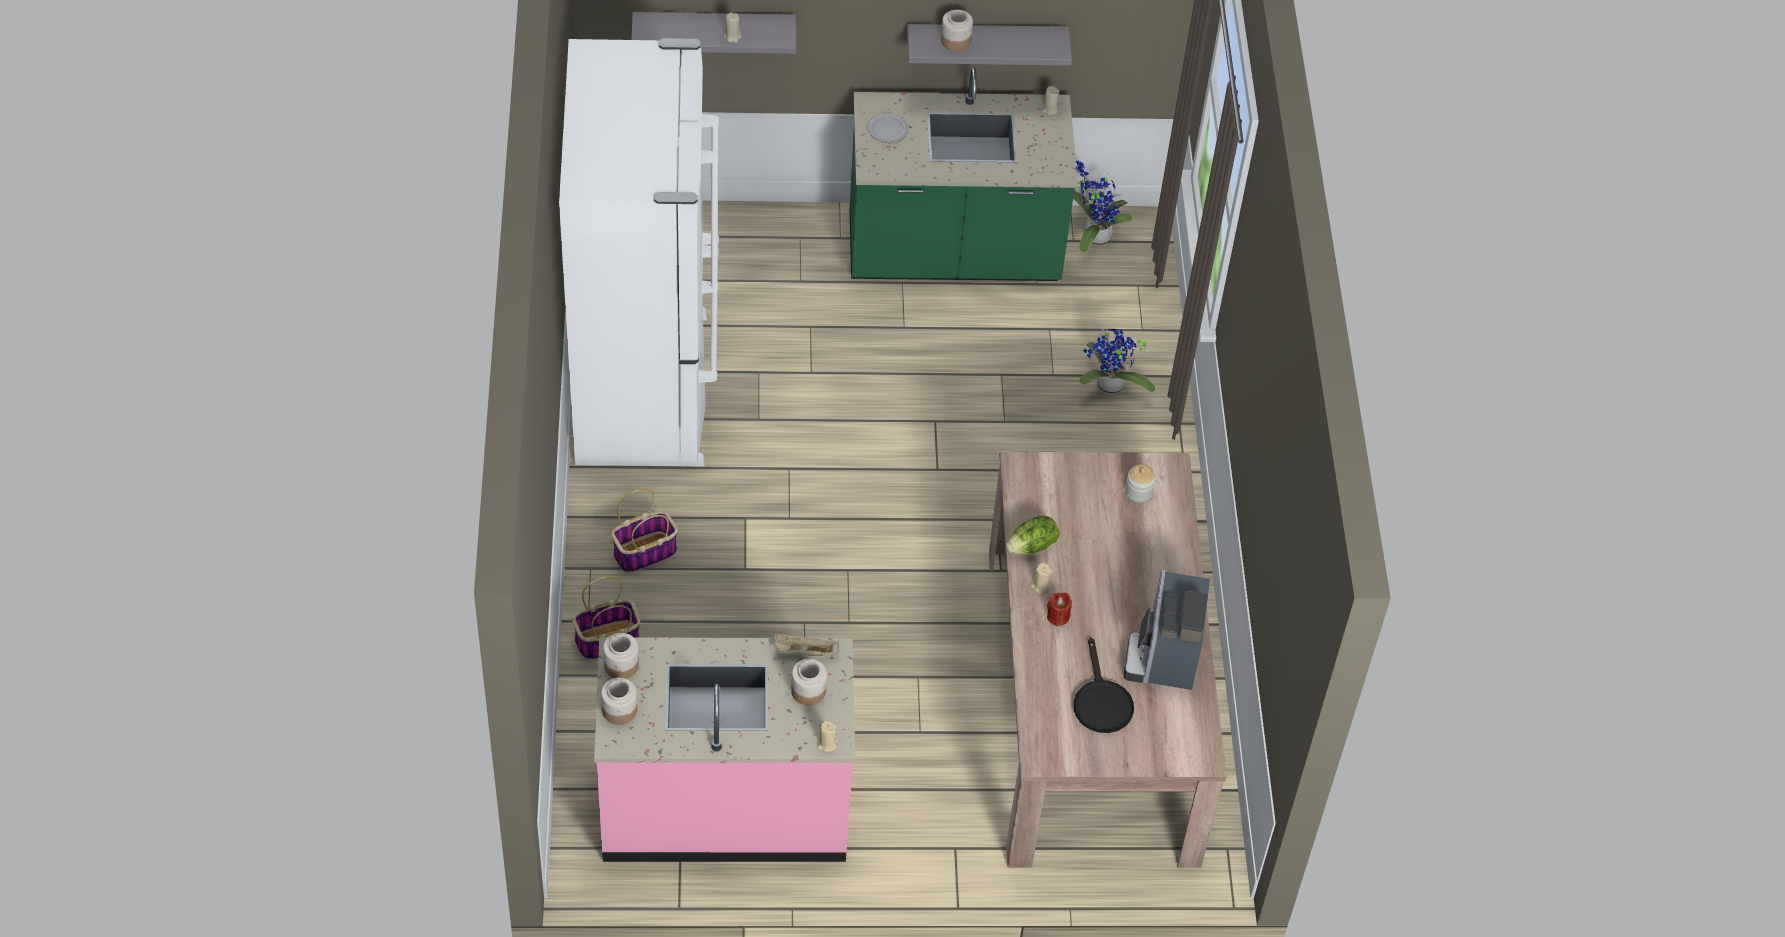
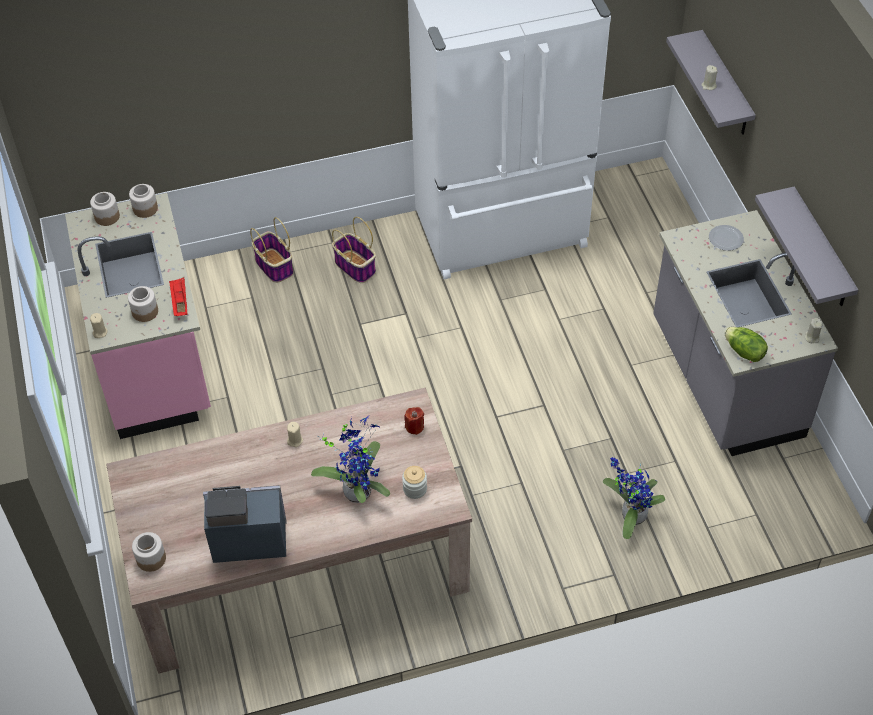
camera: 80 degrees right, 0 degrees up
(804, 652) = (179, 302): beige tray -> red tray
(953, 253) = (724, 380): green counter -> grey counter
(955, 41) = (792, 219): jar -> jar (151, 558)
(1032, 546) = (333, 427): lettuce -> lettuce (744, 352)
(1058, 617) = (267, 457): red candle -> red candle (414, 427)
(1093, 236) = (796, 471): potted plant -> potted plant (358, 489)
(1101, 701) = (189, 502): black frying pan -> none

